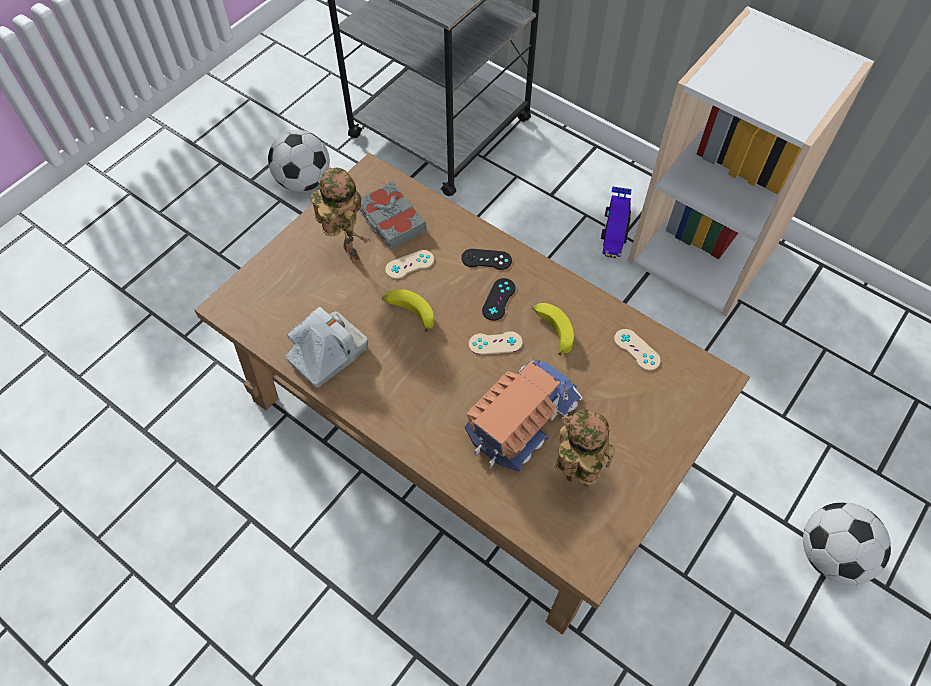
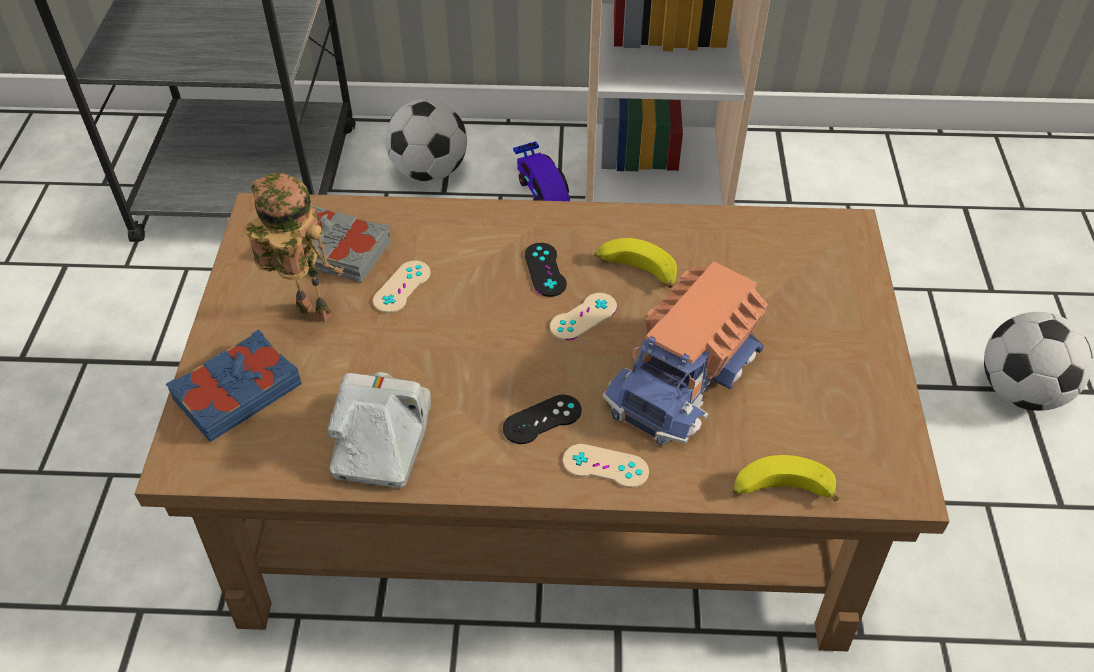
camera: 35 degrees left, 10 degrees down
(279, 280) = (236, 391): none -> blue book
(304, 181) = (105, 323): football -> football (429, 171)
(409, 313) = (448, 339): banana -> banana (780, 491)
(486, 259) = (492, 236): black game controller -> black game controller (542, 419)
(521, 418) = (685, 378): toy truck -> toy truck turned 150 degrees counterclockwise
(573, 482) = (803, 410): toy robot -> none
(636, 349) = (742, 242): beige game controller -> beige game controller (605, 466)

